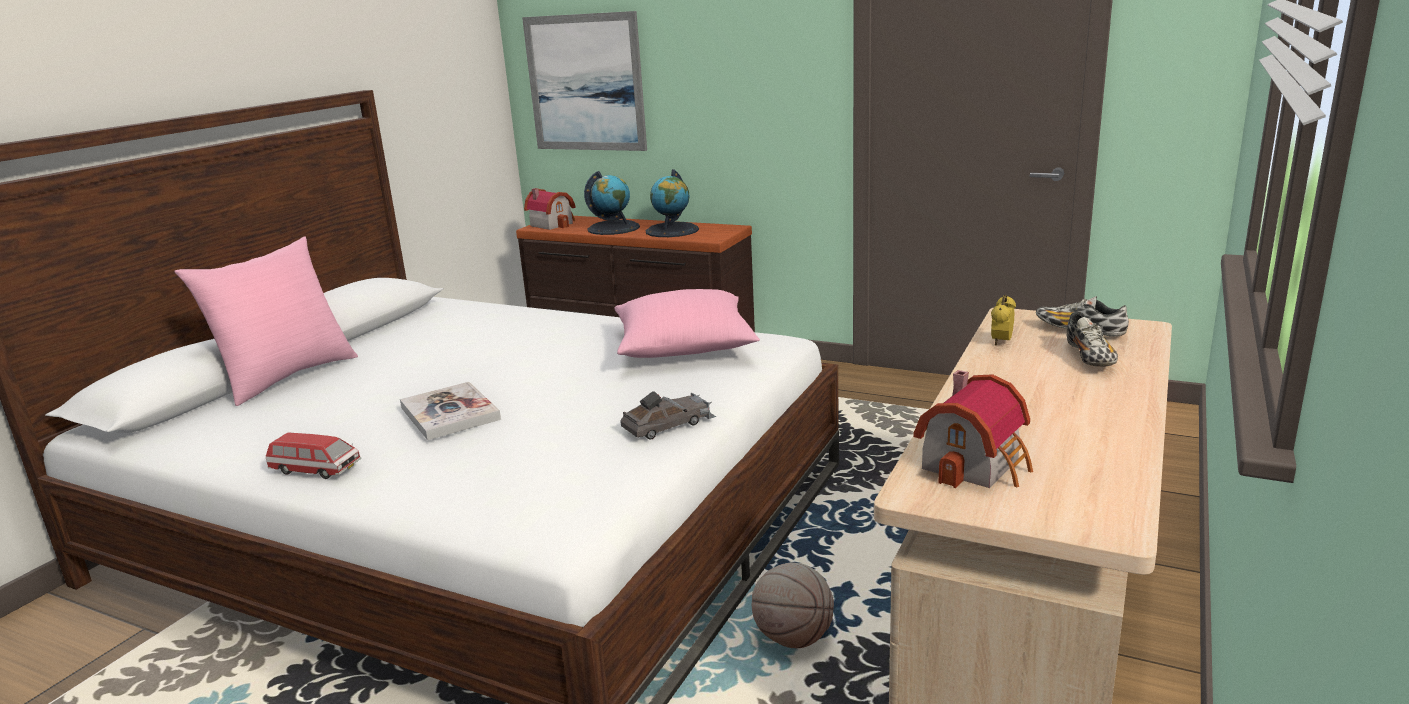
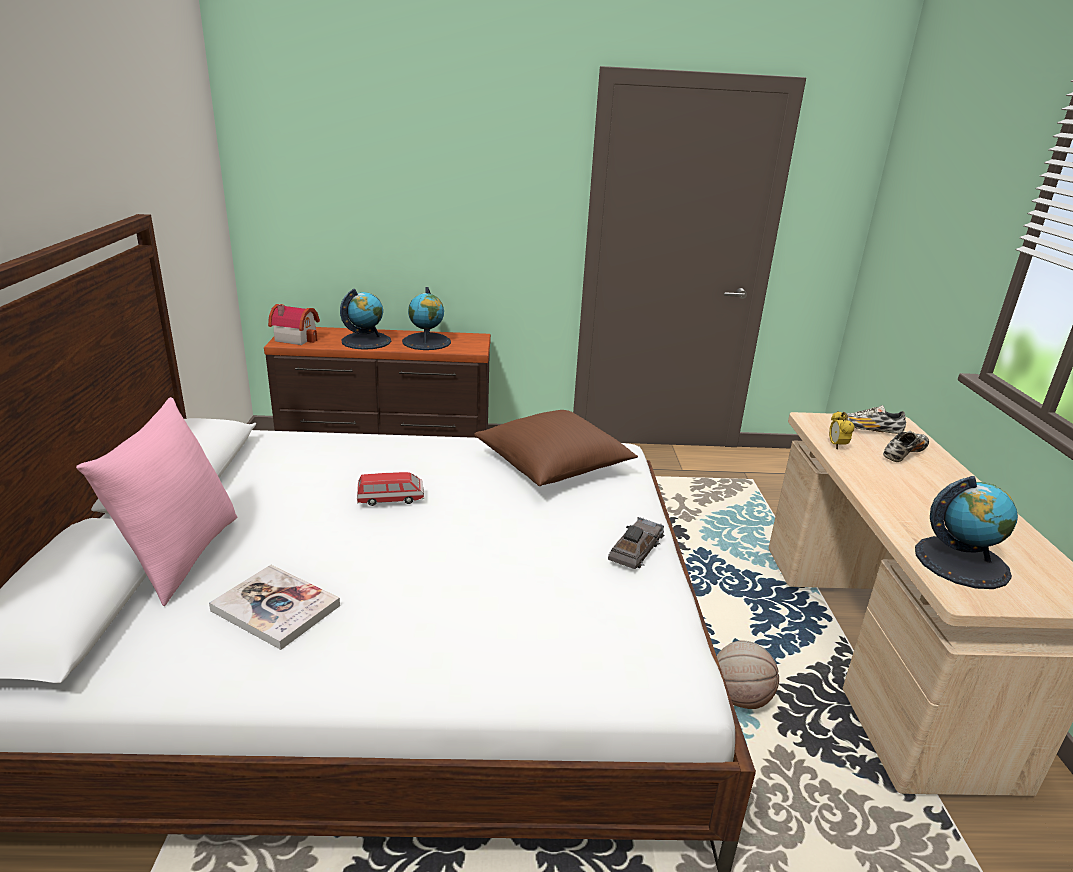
camera: 30 degrees left, 5 degrees up
(315, 470) = (366, 669): toy car -> toy car (391, 499)
(450, 413) = (431, 573): book -> book (276, 608)
(585, 83) = (321, 200): picture -> none
(684, 347) = (553, 465): pink pillow -> brown pillow
(977, 464) = (961, 562): toy house -> globe
(1090, 358) = (904, 454): shoe -> shoe turned 105 degrees counterclockwise

